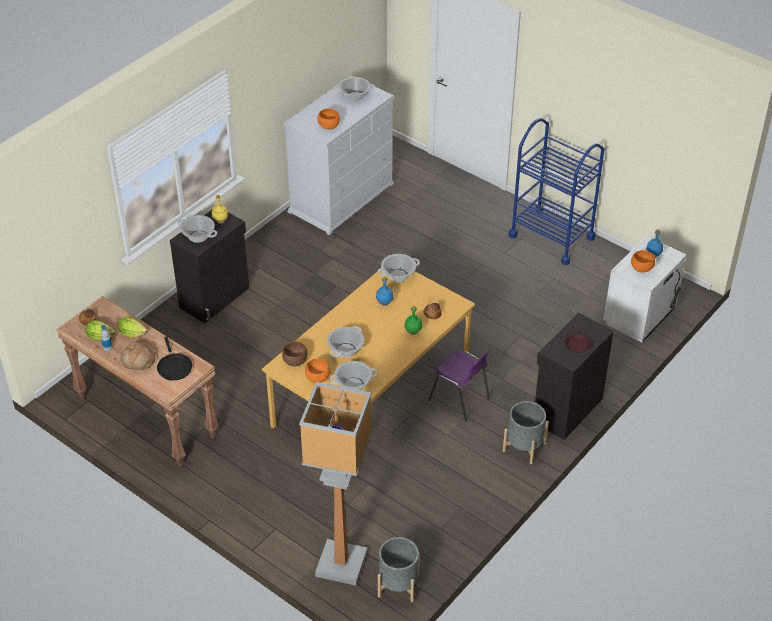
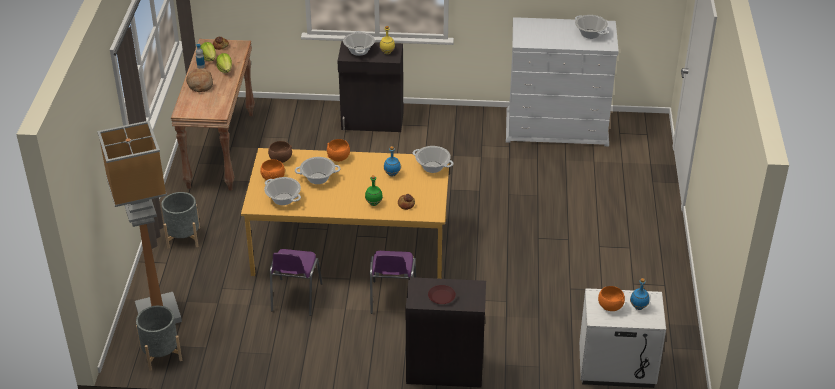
camera: 55 degrees right, 5 degrees down
(174, 367) = (209, 102): black frying pan -> none
(329, 126) = (535, 39): orange bowl -> orange bowl (339, 158)
(405, 460) = (295, 298): none -> purple chair
(524, 447) = (374, 362): grey planter -> grey planter (183, 237)
(551, 237) = (655, 265): blue cart -> none

